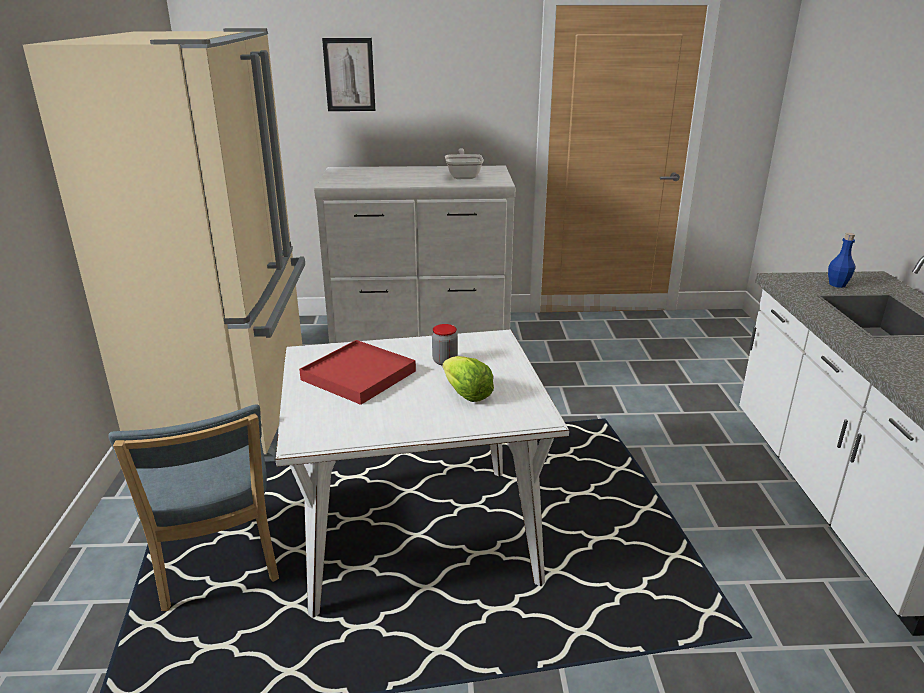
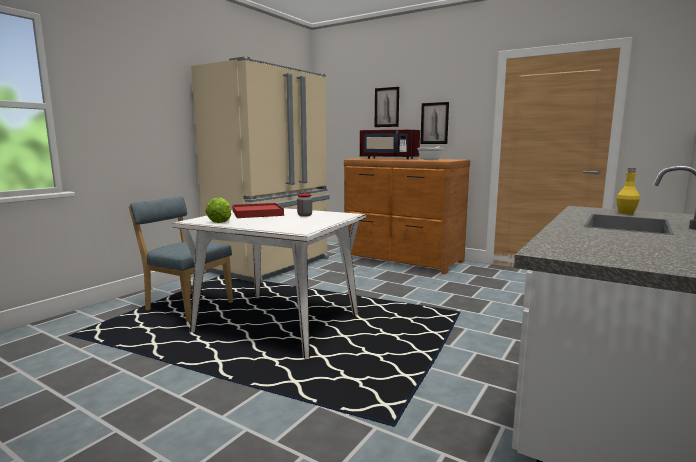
camera: 35 degrees right, 15 degrees down
(216, 562) = (187, 306): blue chair -> blue chair turned 105 degrees clockwise
(383, 175) = (388, 158): none -> red microwave
(421, 334) = (402, 260): white dresser -> brown dresser
(442, 106) = (434, 123): none -> picture
(466, 394) = (287, 222): lettuce -> lettuce (220, 221)
(837, 285) = (626, 213): blue bottle -> yellow bottle

